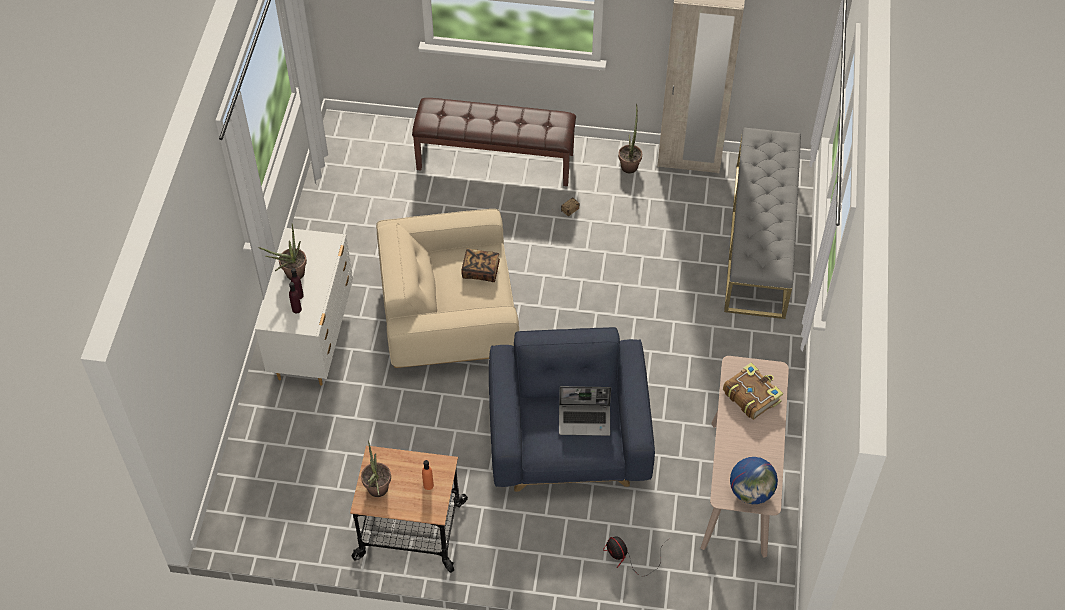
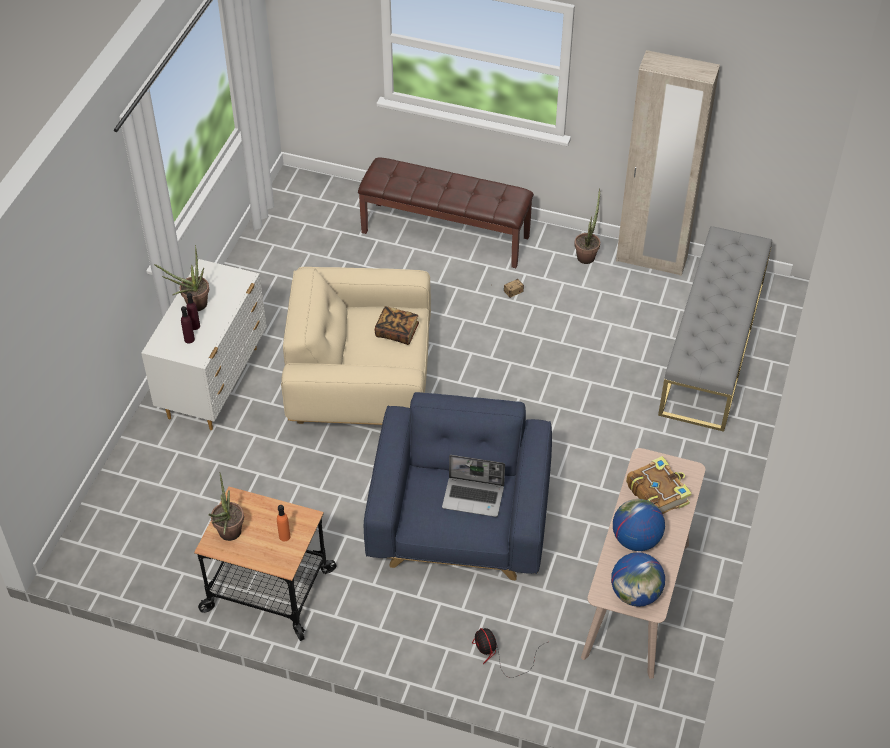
camera: 10 degrees right, 5 degrees down
(741, 442) = (635, 539): none -> globe

